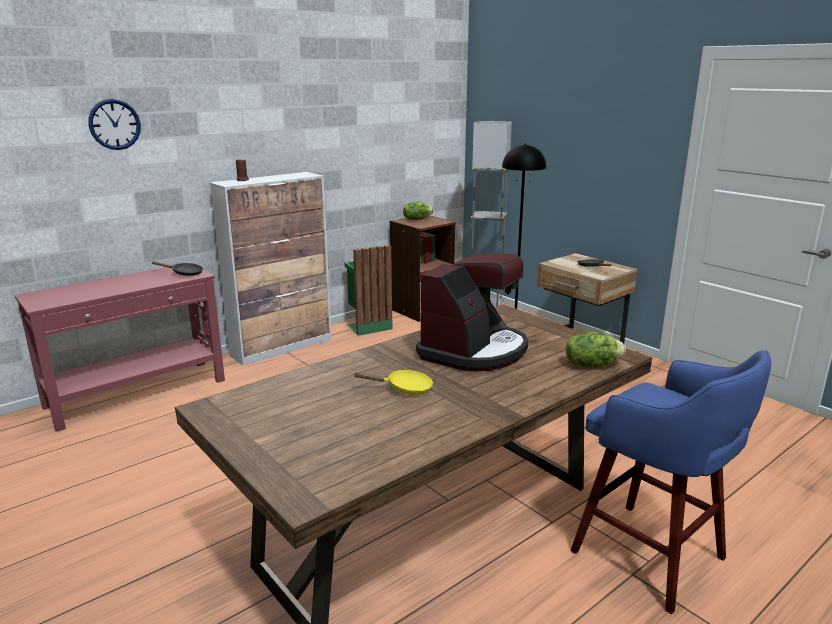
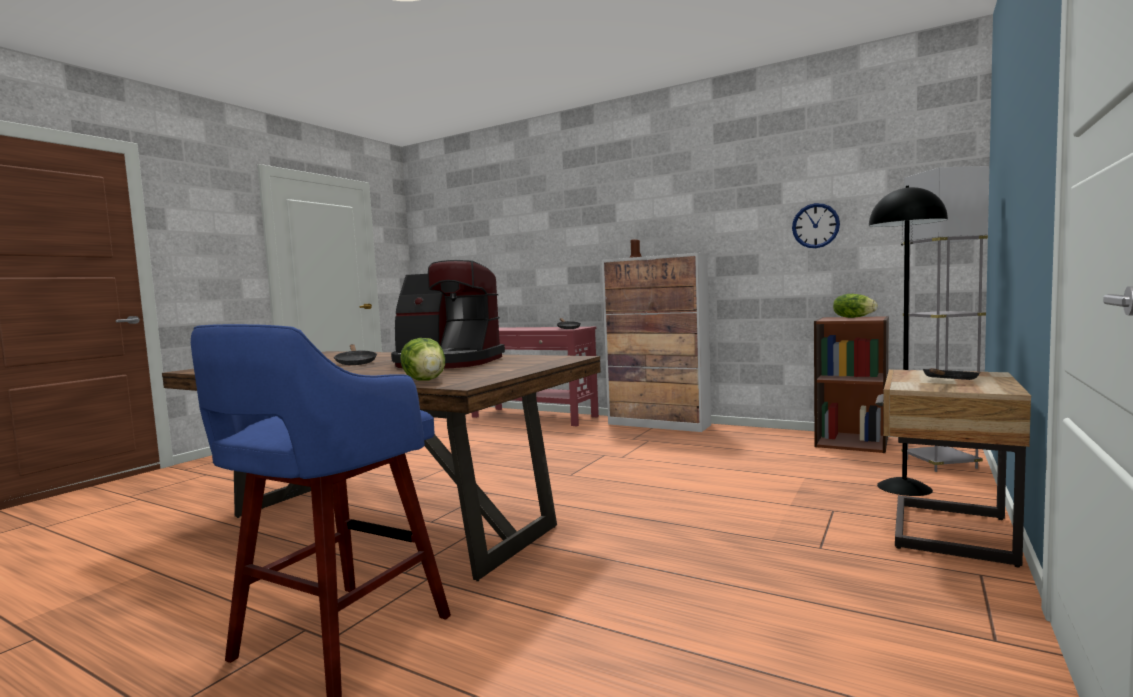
camera: 70 degrees right, 15 degrees down
(114, 124) = (558, 216): wall clock -> wall clock (815, 225)
(368, 326) = (758, 435): green trash can -> none
(404, 388) = (355, 363): yellow frying pan -> black frying pan

